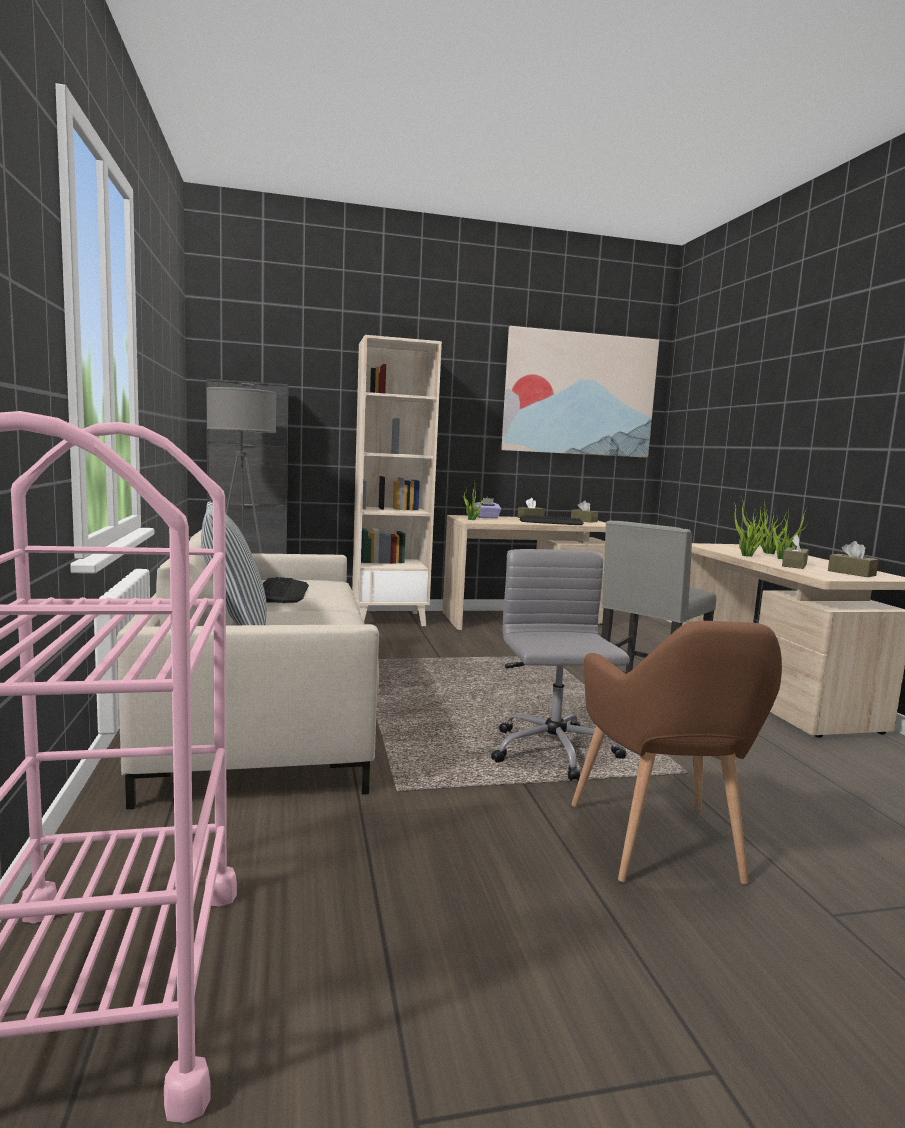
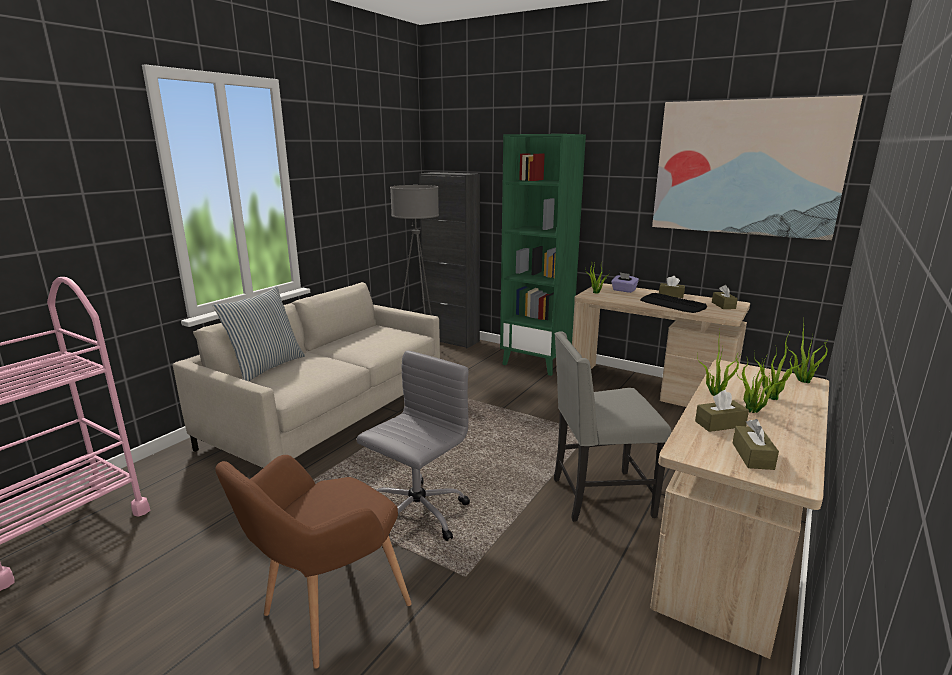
camera: 45 degrees right, 10 degrees up
(282, 592) = (358, 341): keyboard -> none
(389, 619) = (536, 362): beige bookcase -> green bookcase

